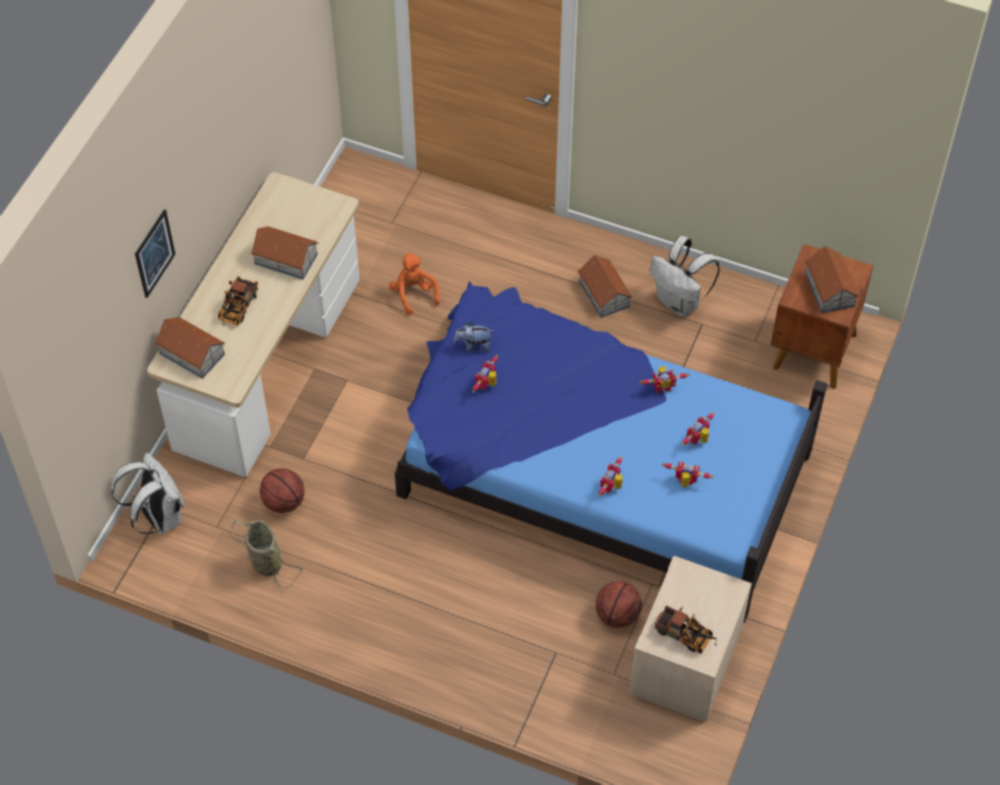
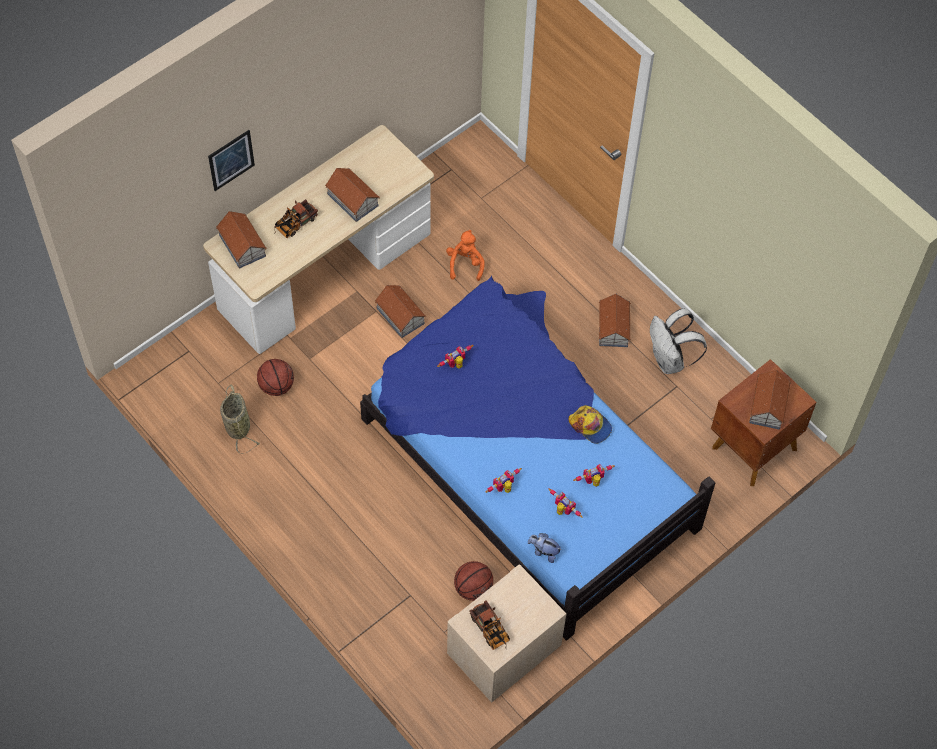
camera: 25 degrees right, 5 degrees up
(158, 517) = (180, 357): white backpack -> none
(375, 373) = (400, 315): none -> toy house
(474, 345) = (464, 329): plush toy -> plush toy (544, 551)
(662, 386) = (590, 426): toy robot -> cap

